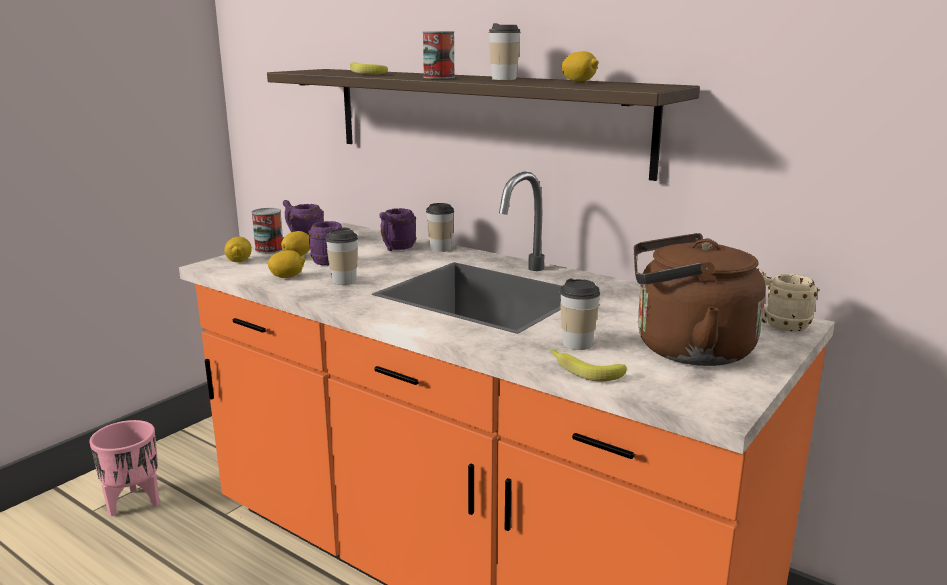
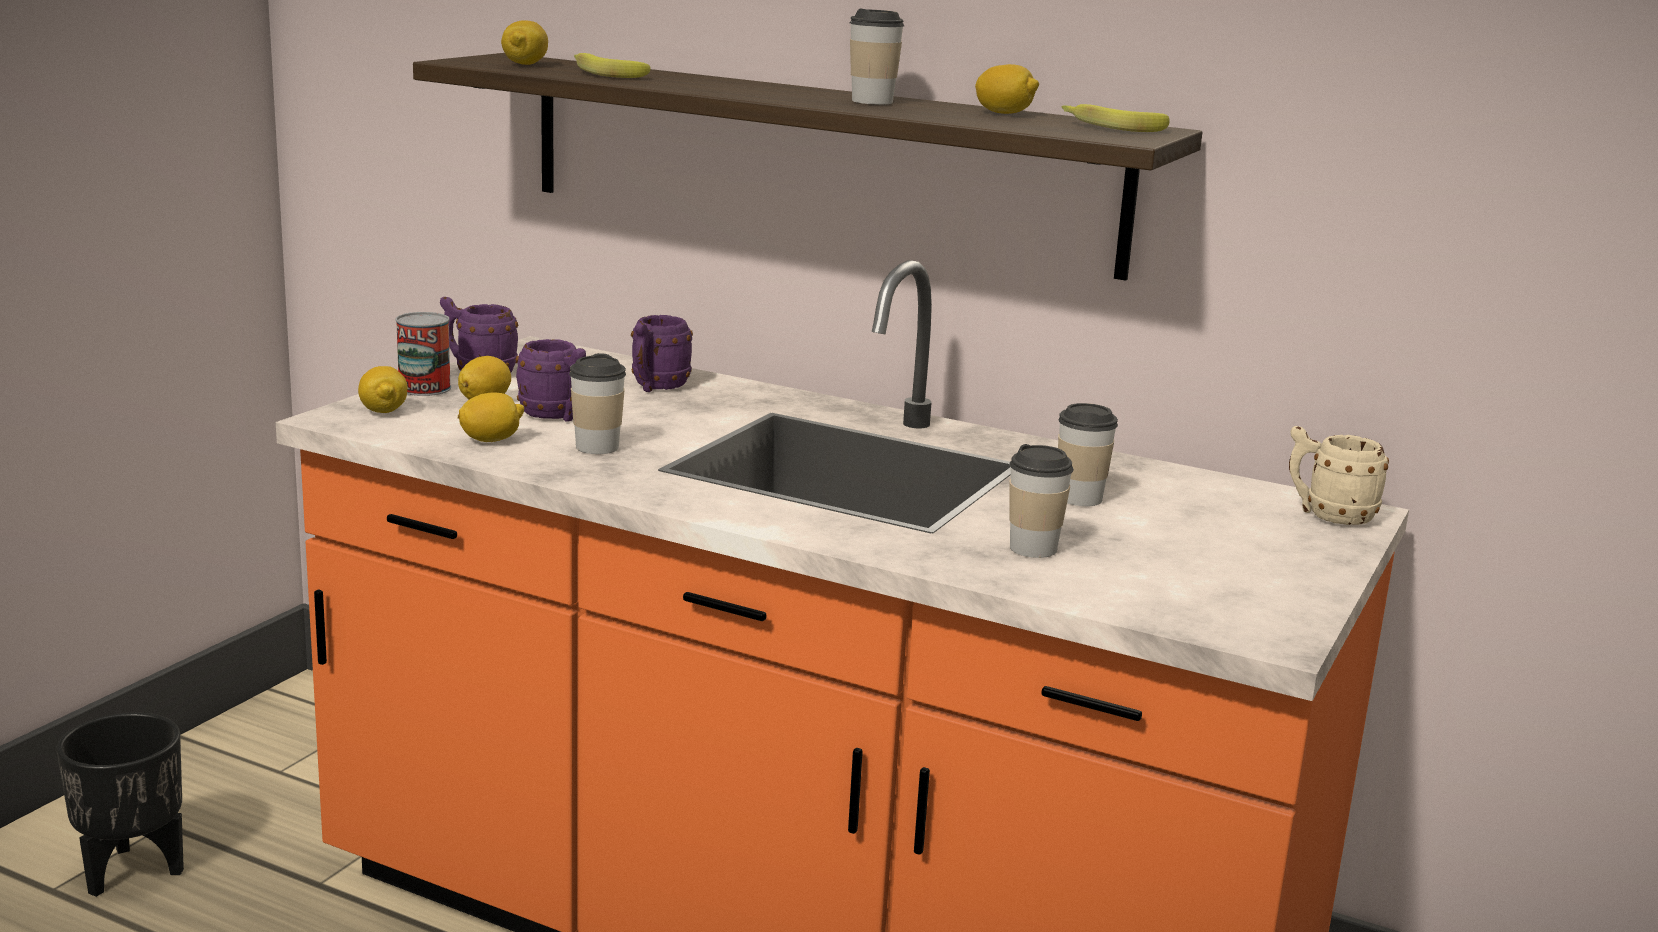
camera: 10 degrees left, 0 degrees up
(134, 502) = (132, 870): pink planter -> black planter
(326, 71) = (525, 64): none -> lemon
(439, 77) = (755, 93): can -> none
(440, 248) = (735, 388): cup -> cup (1080, 498)
(583, 370) = (1058, 588): banana -> banana (1110, 127)
(685, 350) = (1200, 555): brown kettle -> none

